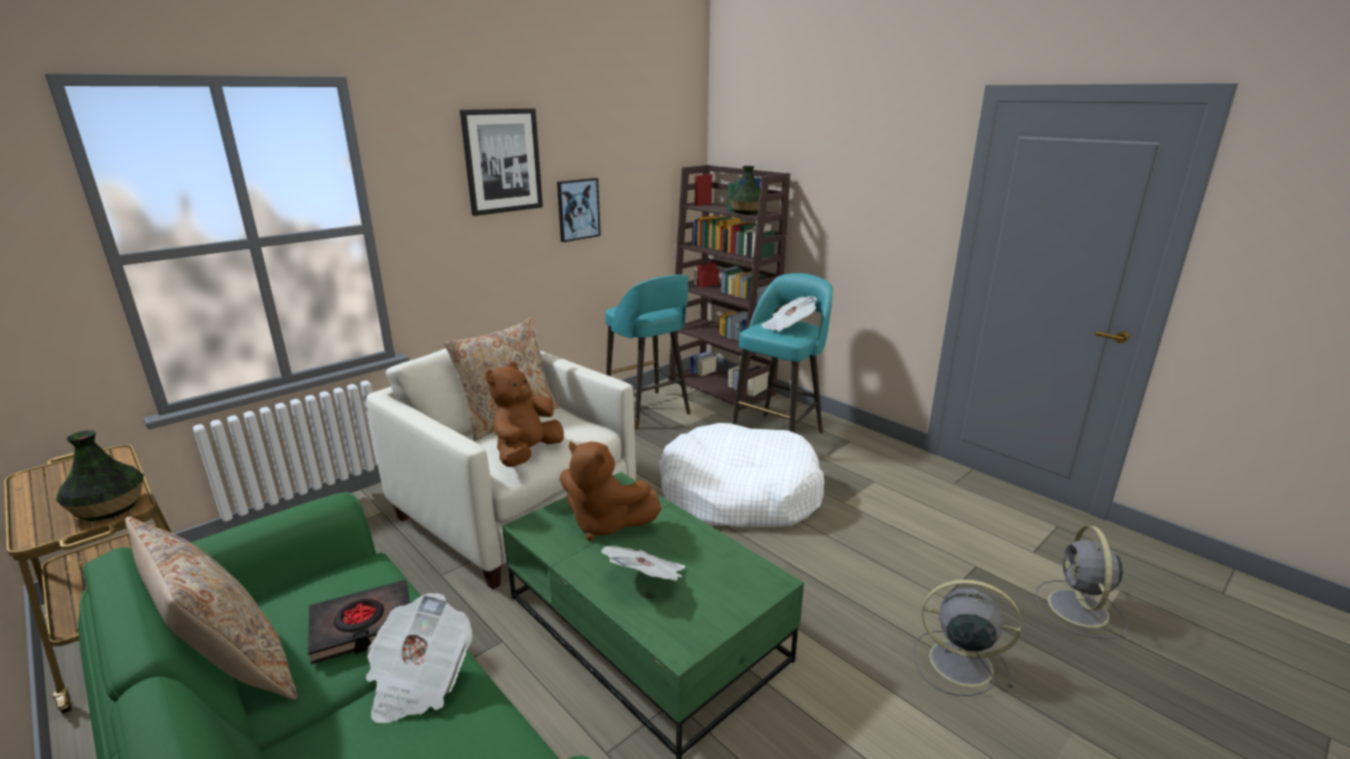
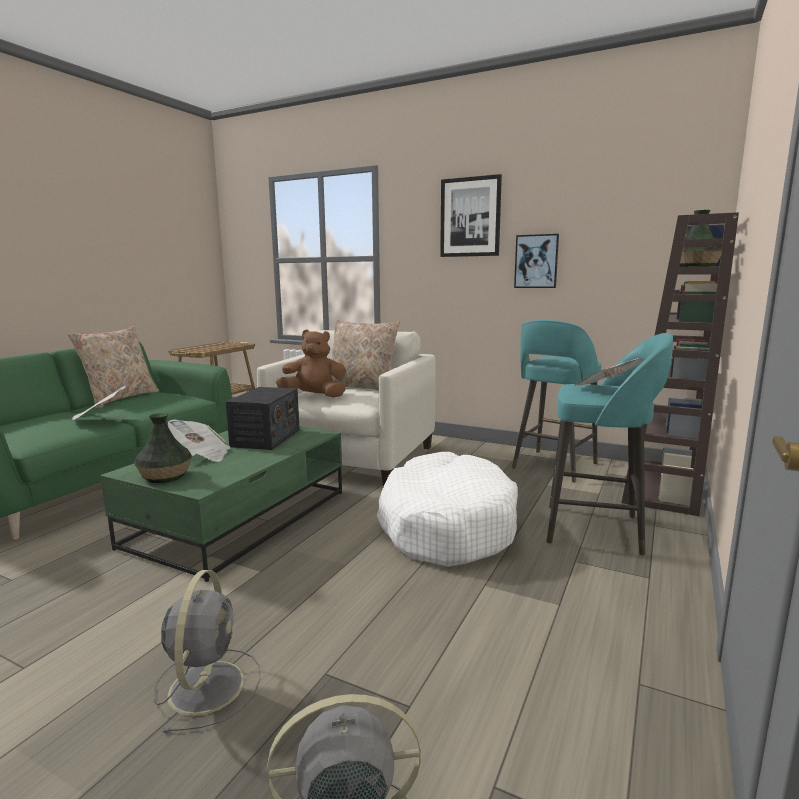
camera: 70 degrees right, 10 degrees down
(108, 508) = (200, 350): vase -> vase (165, 476)
(362, 626) = (142, 404): black book -> none
(604, 524) = (266, 438): brown plush toy -> radio

